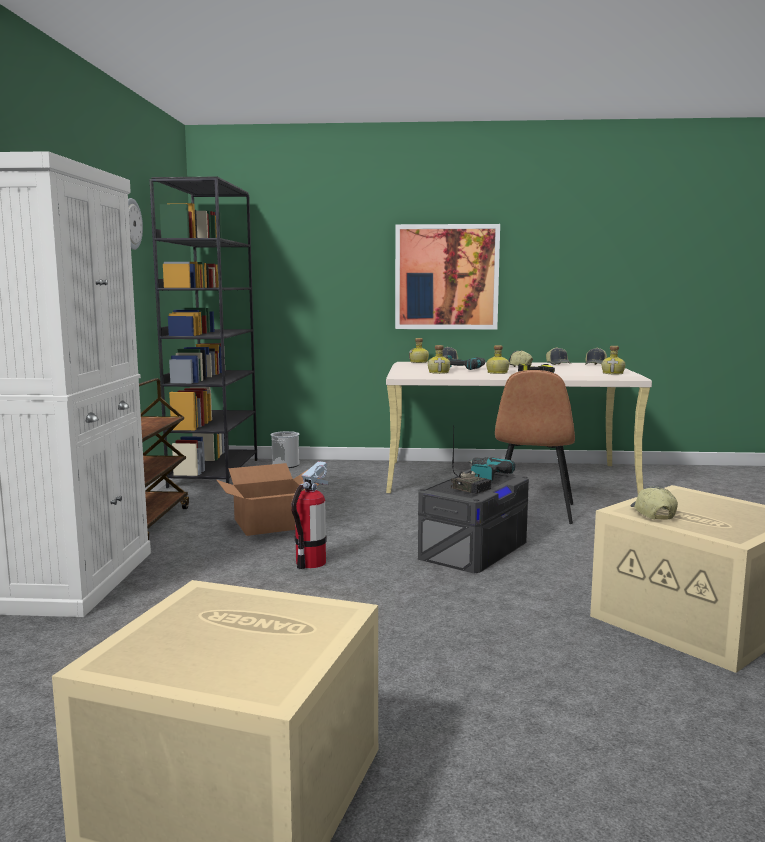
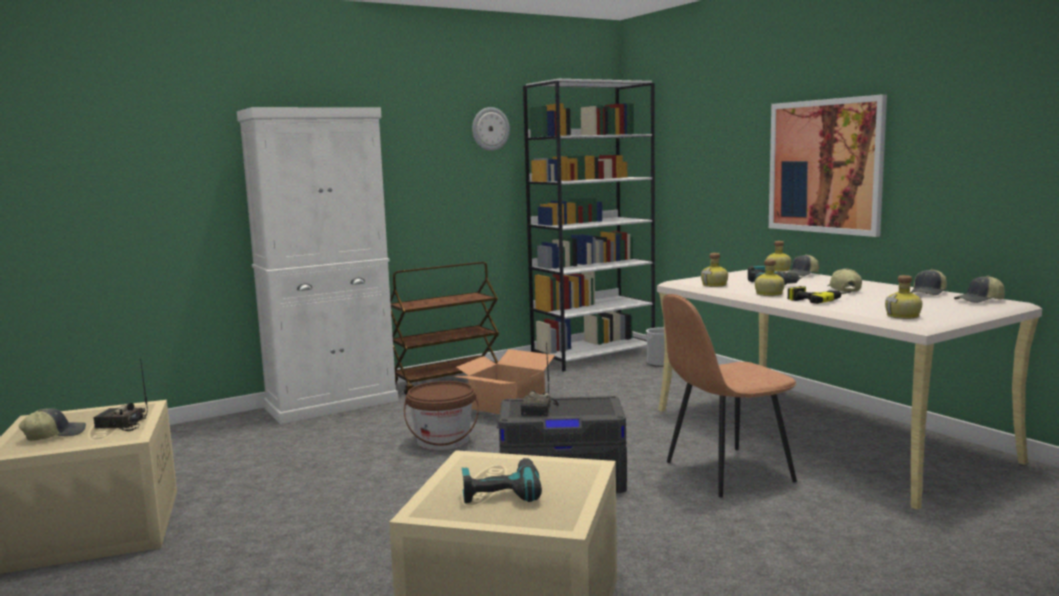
camera: 55 degrees right, 0 degrees up
(214, 472) = (593, 356): black bookcase -> white bookcase
(271, 612) = (120, 425): none -> radio
(311, 563) = (443, 441): fire extinguisher -> brown bucket
(485, 476) = (592, 405): power drill -> power drill (501, 492)
(652, 514) = (472, 470): cap -> cap (55, 435)

